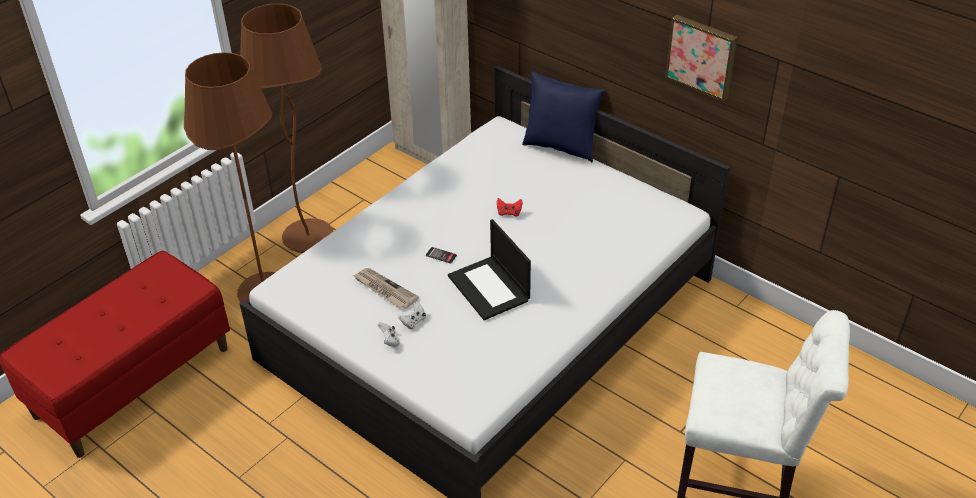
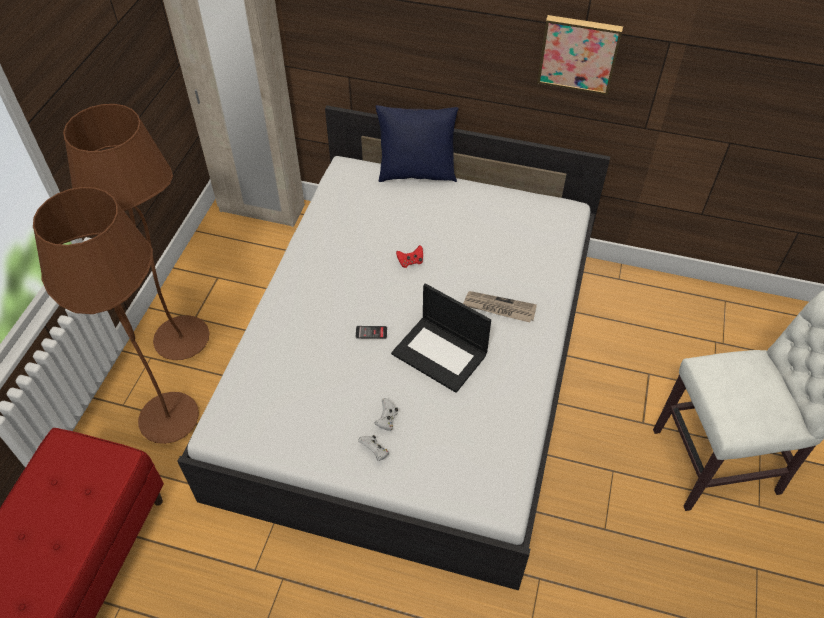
camera: 25 degrees left, 10 degrees up
(384, 290) = (336, 393): newspaper -> newspaper (499, 308)

